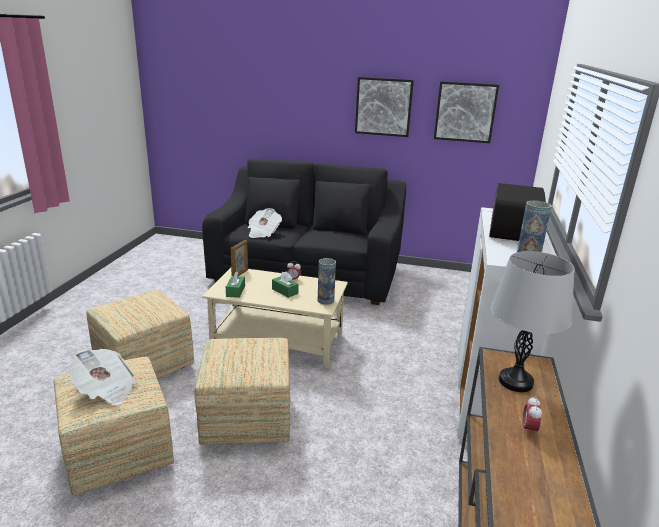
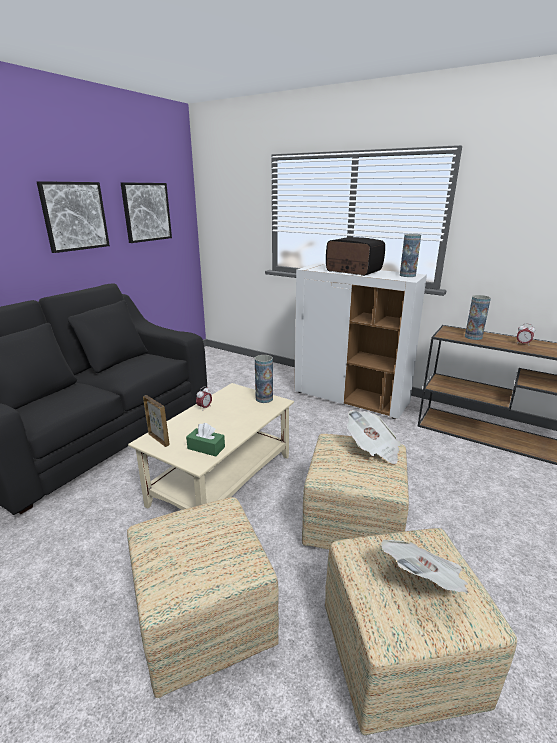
camera: 70 degrees left, 0 degrees up
(263, 232) = (64, 402): newspaper -> newspaper (373, 449)
(285, 291) = (229, 416): green tissue box -> none
(515, 382) = (473, 337): grey table lamp -> vase

